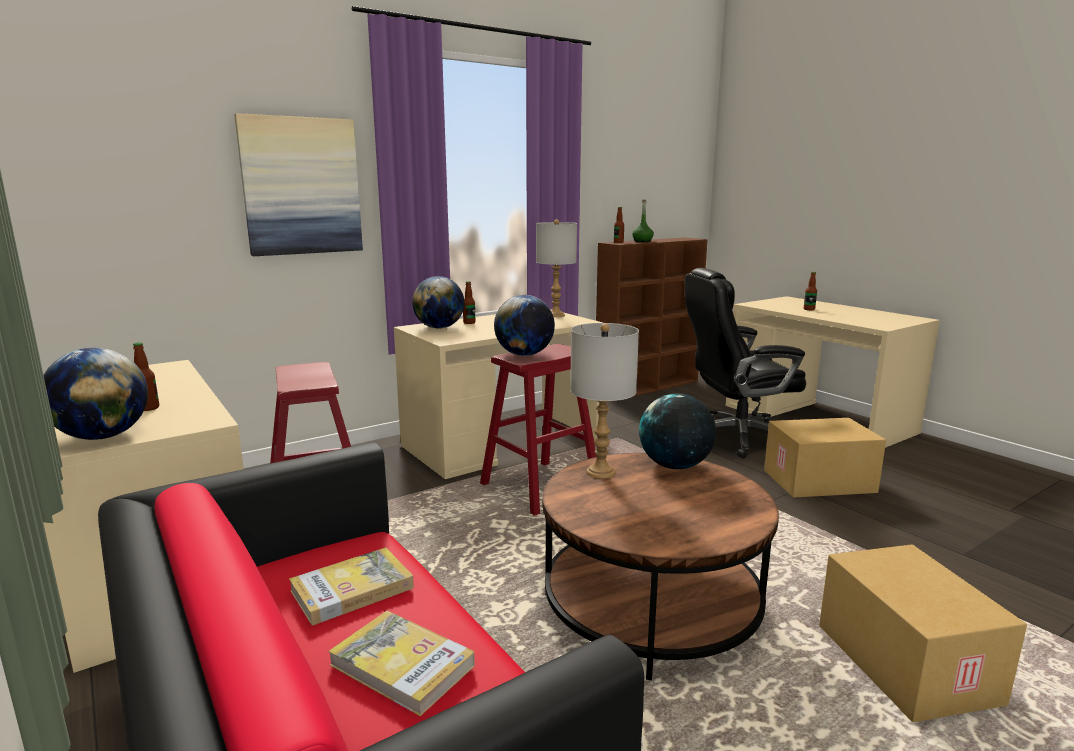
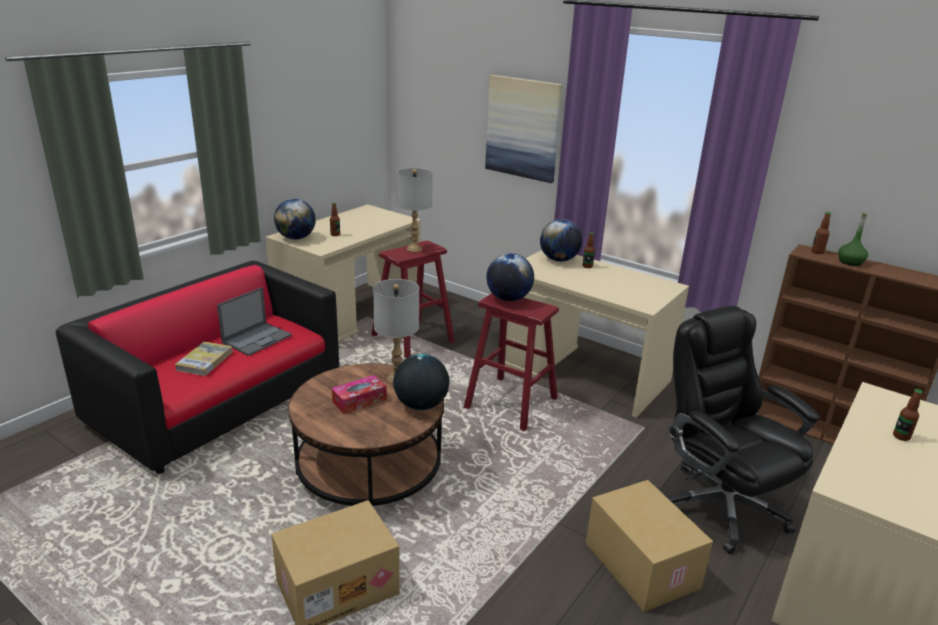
camera: 70 degrees right, 10 degrees up
(352, 589) = (257, 338): book -> laptop
(556, 315) = (657, 293): grey table lamp -> grey table lamp (414, 249)
(654, 501) = (359, 401): none -> tissue box

